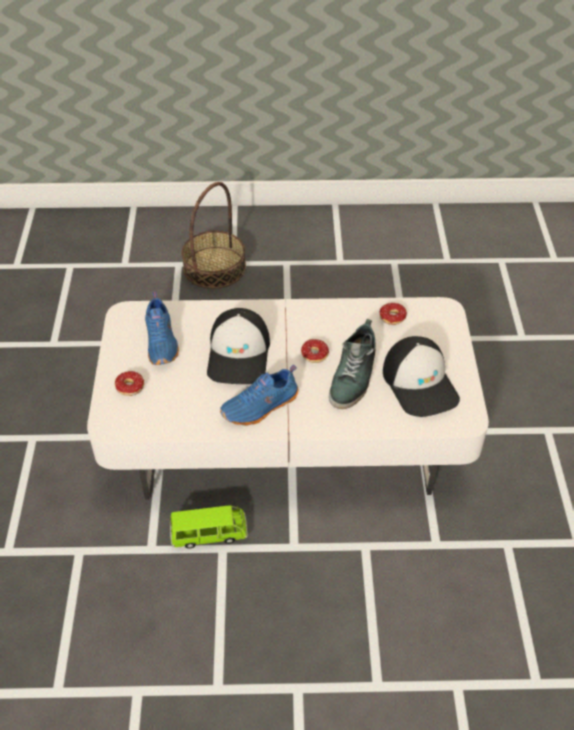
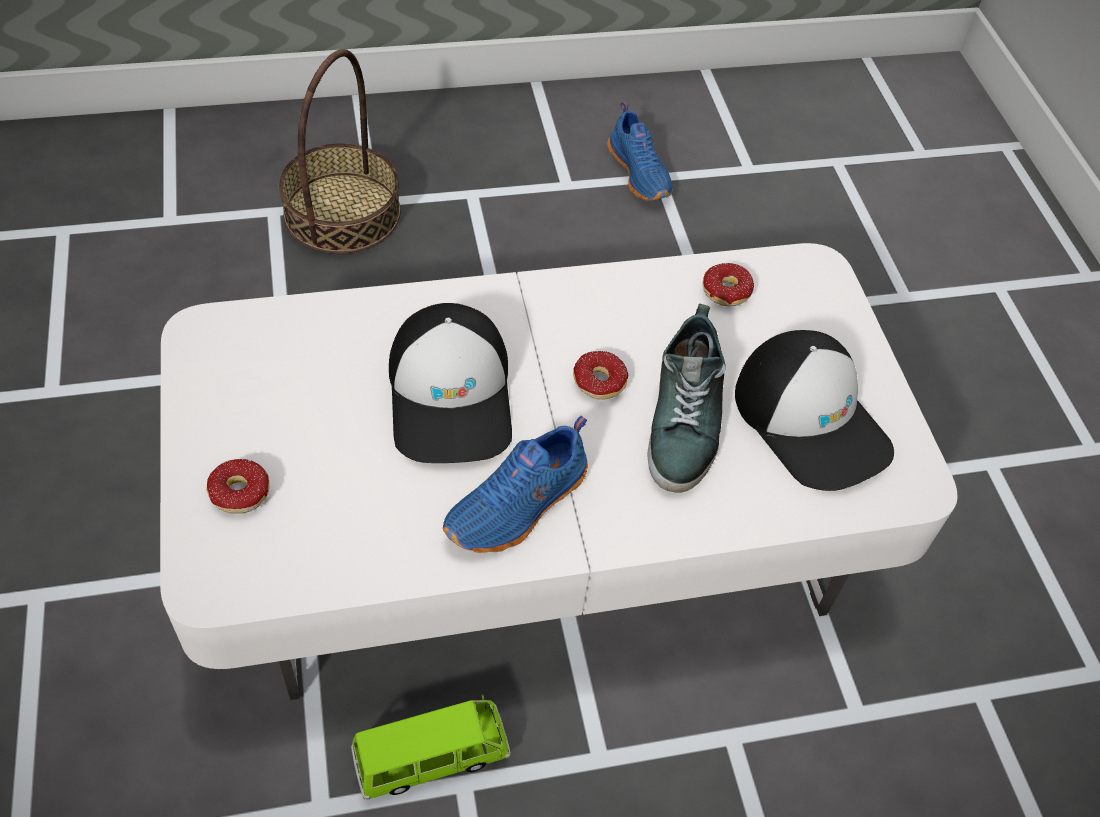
camera: 15 degrees left, 5 degrees up
(162, 342) = (290, 385): blue shoe -> blue shoe (640, 172)

